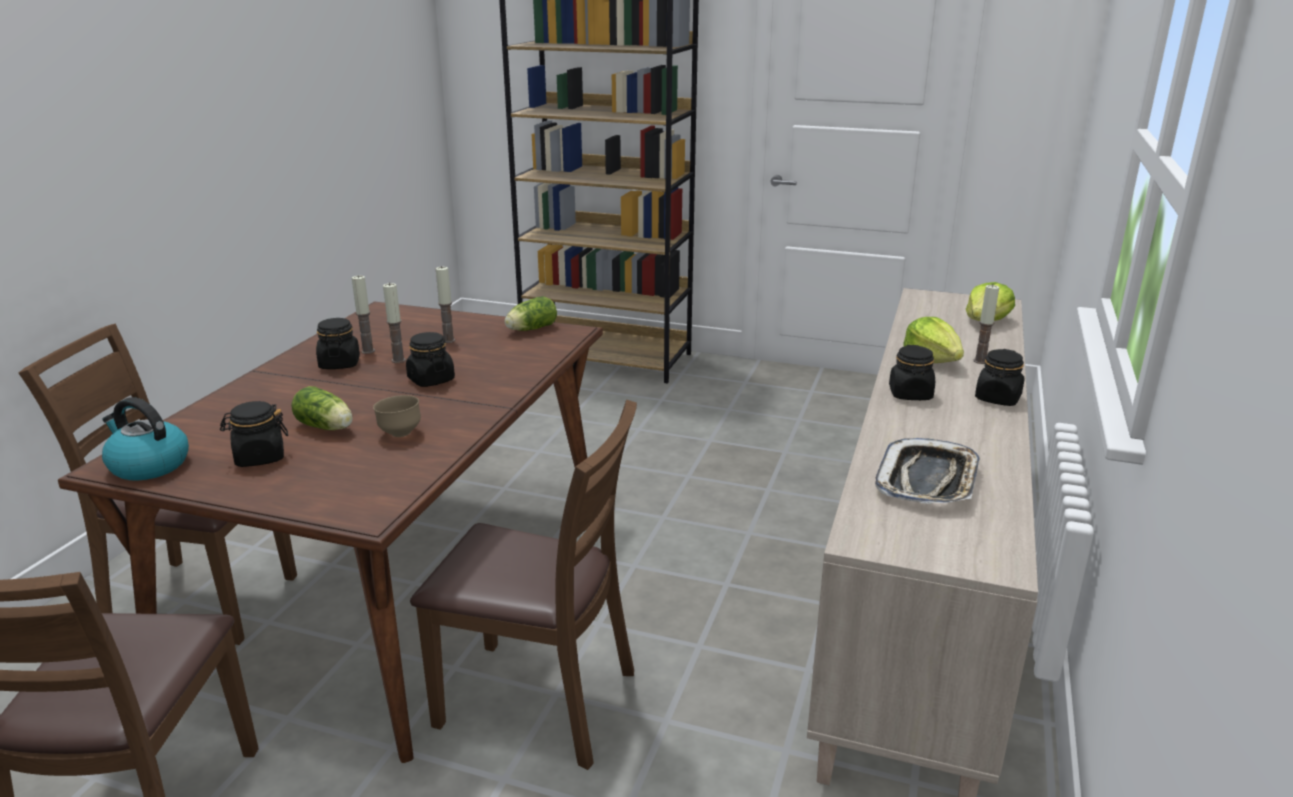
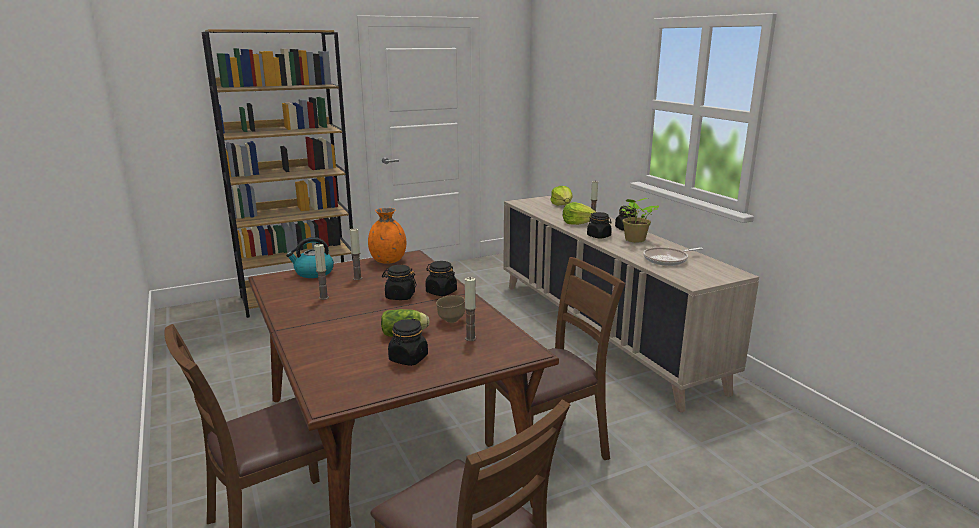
camera: 45 degrees left, 5 degrees down
(148, 465) = (353, 390): kettle -> kettle (313, 273)
(339, 364) = (324, 308): black jar -> black jar (441, 292)
(398, 360) = (355, 295): candle -> candle (470, 338)
(530, 329) = (388, 261): lettuce -> orange vase
(928, 480) = (667, 259): tray -> frying pan
(959, 423) = (634, 240): none -> potted plant

